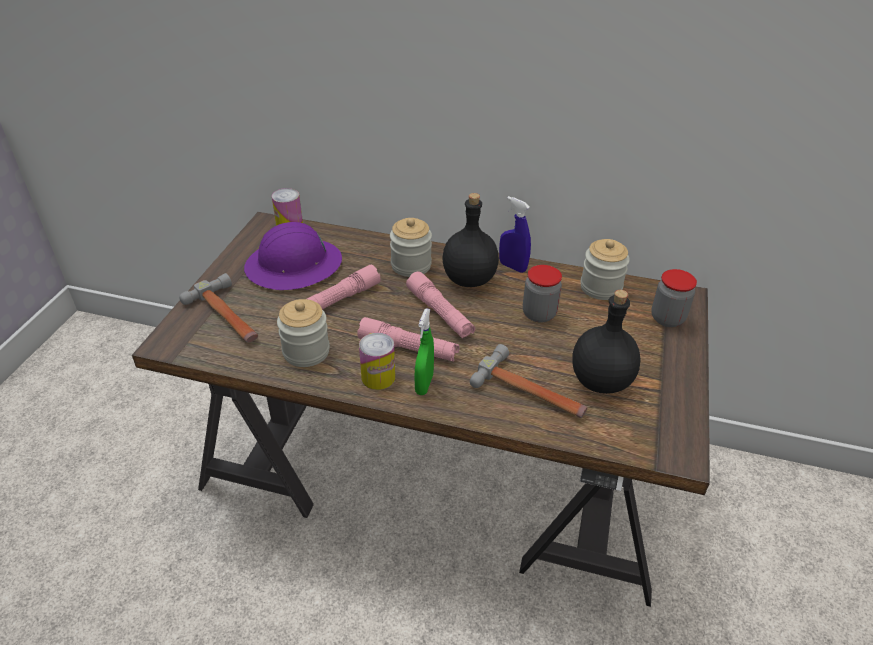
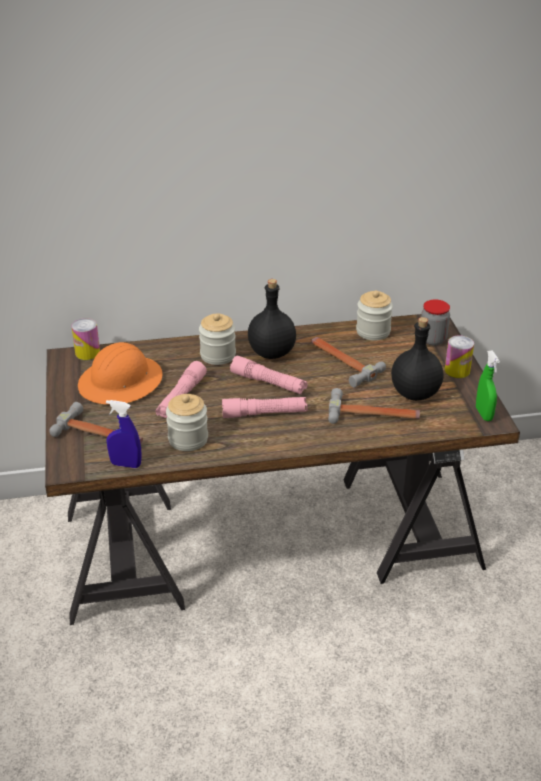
camera: 25 degrees left, 5 degrees down
(294, 266) = (121, 382): purple hard hat -> orange hard hat
(378, 377) = (258, 439): can -> can (457, 370)
(424, 384) = (295, 433): green spray bottle -> green spray bottle (484, 414)
(512, 267) = (298, 335): blue spray bottle -> blue spray bottle (126, 464)
(539, 314) = (342, 362): jar -> hammer

